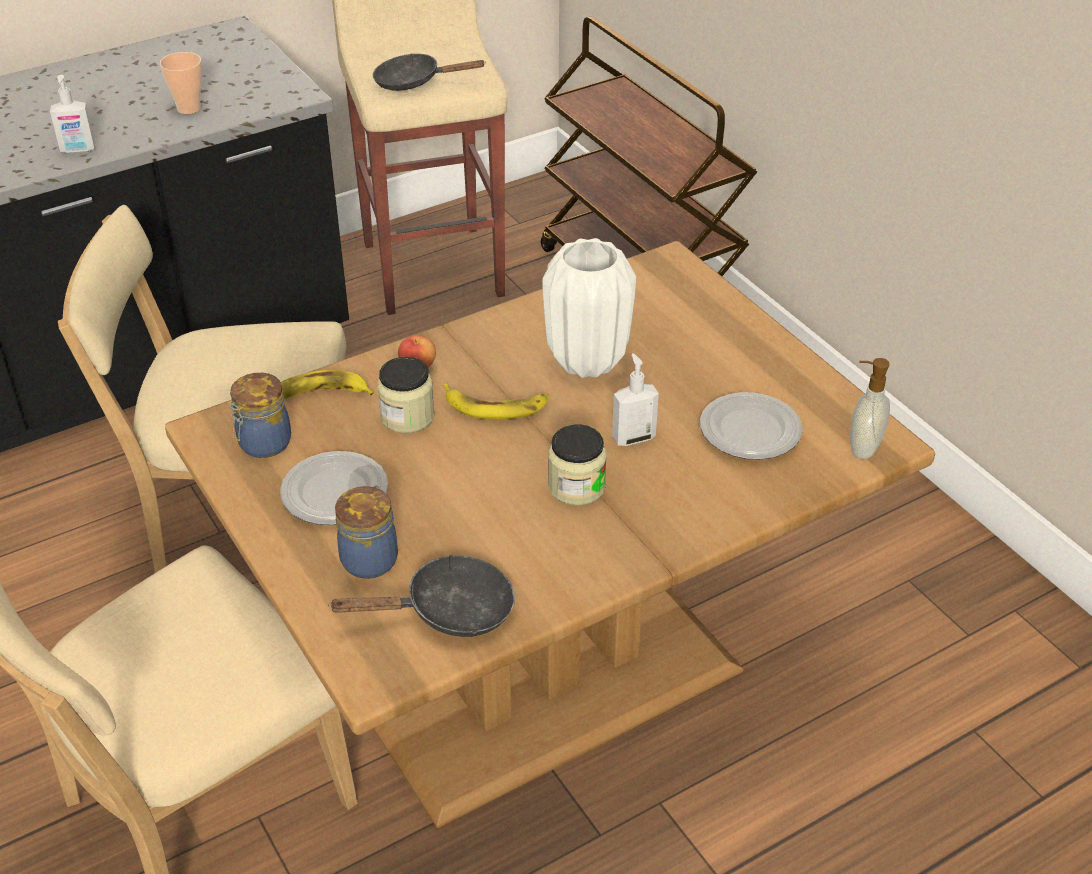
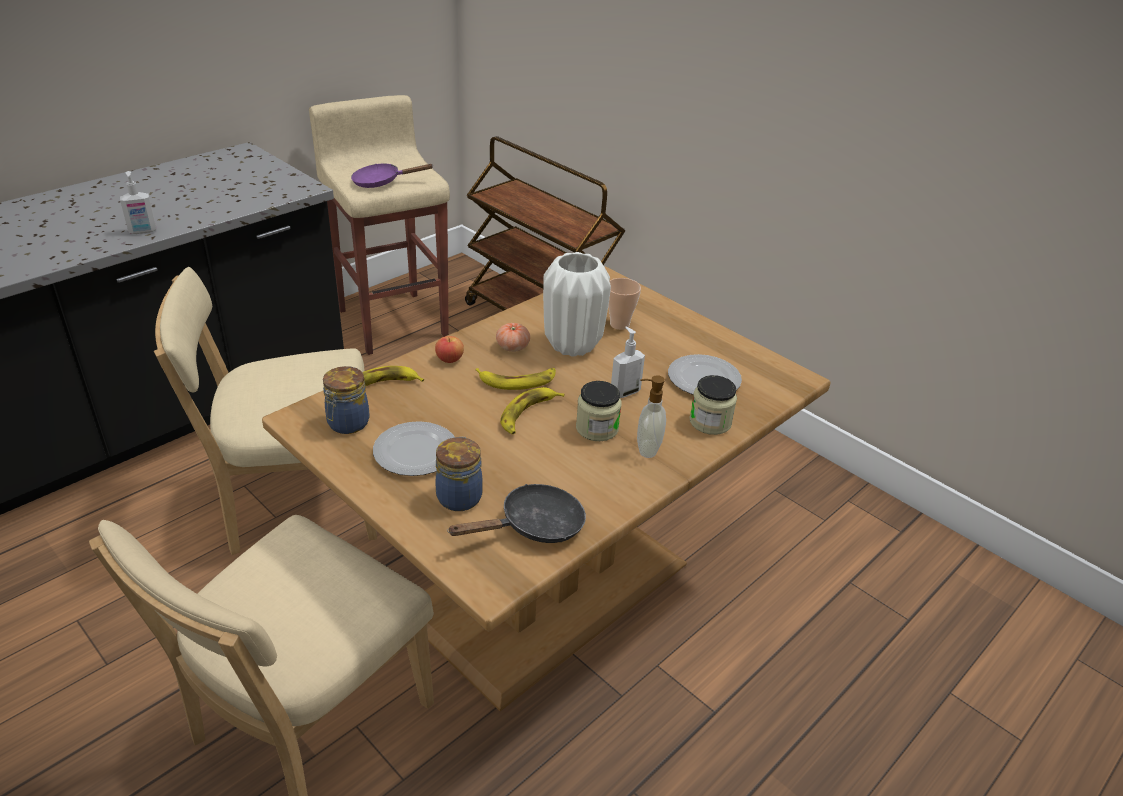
camera: 15 degrees left, 5 degrees down
(189, 108) = (224, 200): cup -> cup (619, 324)
(407, 416) = (453, 394): jar -> jar (710, 422)
(414, 82) = (381, 182): black frying pan -> purple frying pan
(493, 456) = (528, 414): none -> banana
(506, 356) = (512, 347): none -> tomato
(862, 447) = (783, 382): soap dispenser -> soap dispenser (647, 449)

